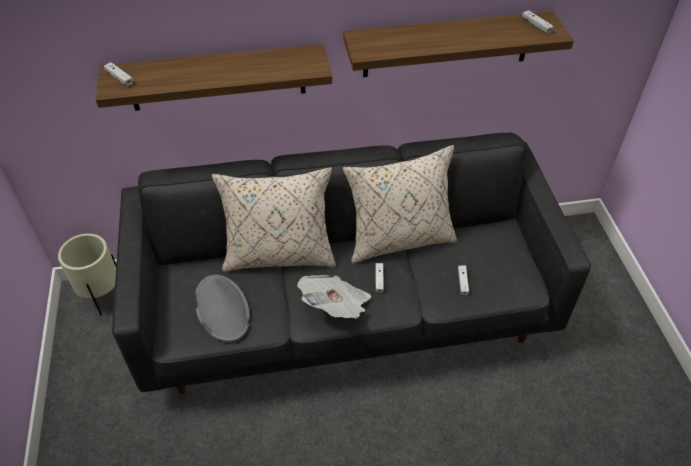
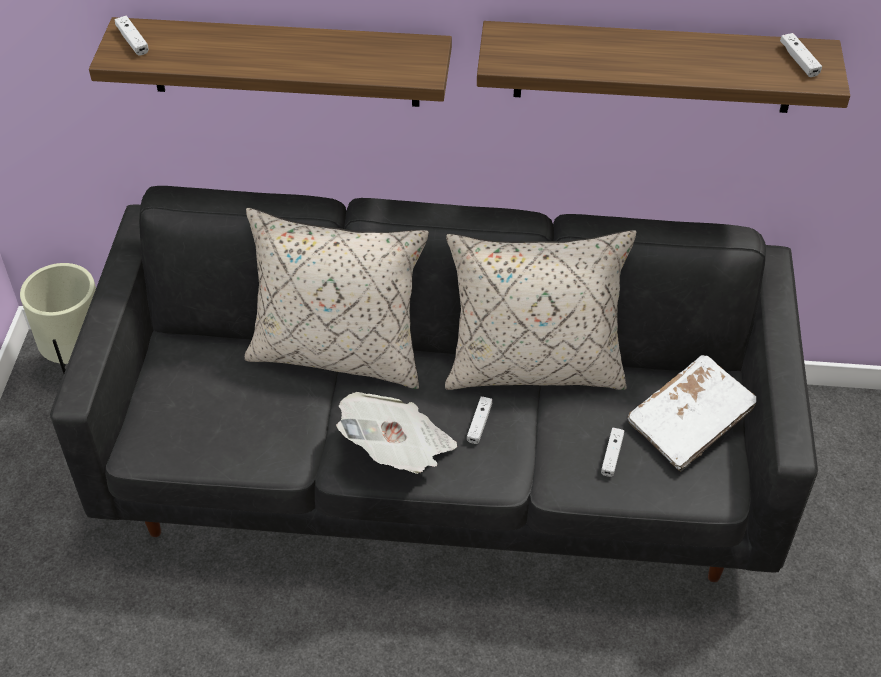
camera: 15 degrees right, 0 degrees up
(221, 308) = (226, 416): grey hat -> none
(499, 254) = (690, 424): none -> white book

